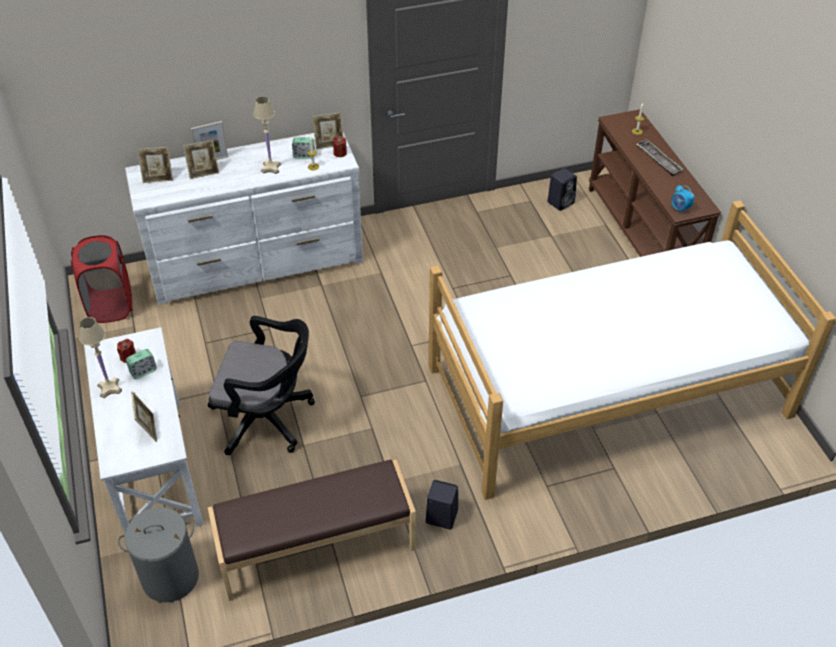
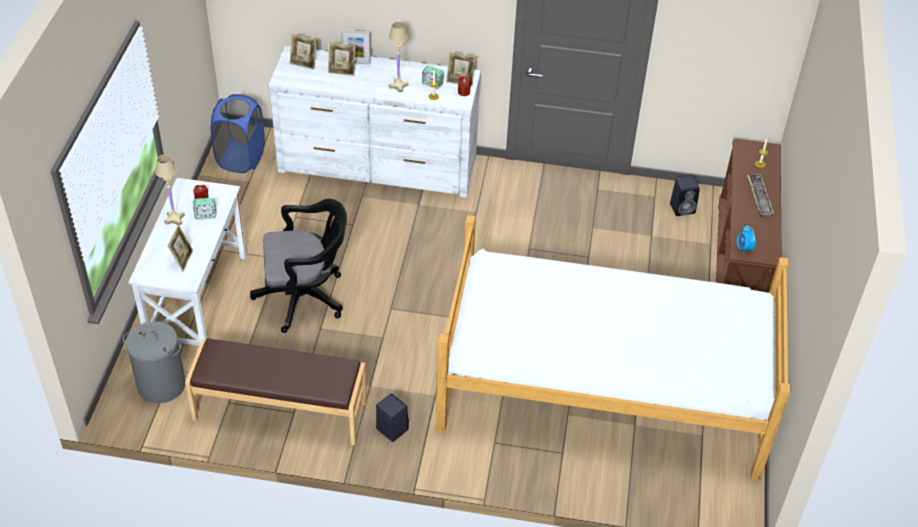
camera: 25 degrees right, 0 degrees up
(110, 305) = (241, 158): red laundry basket -> blue laundry basket
(268, 419) = (305, 297): black office chair -> black office chair turned 45 degrees counterclockwise

